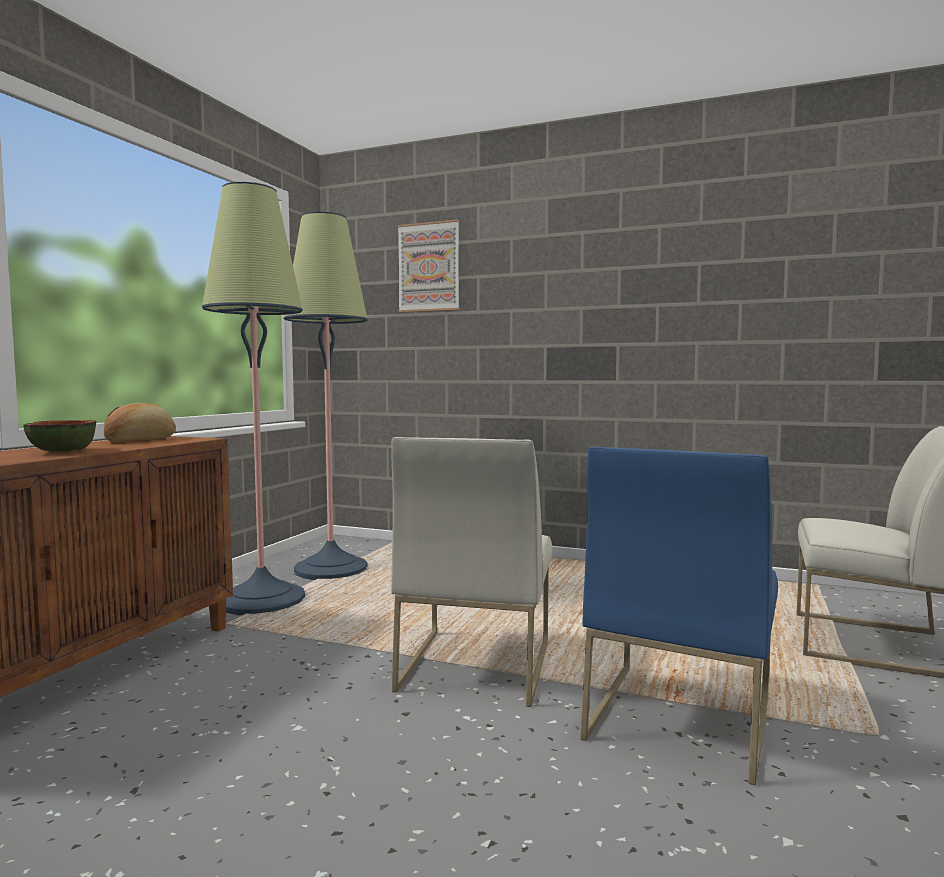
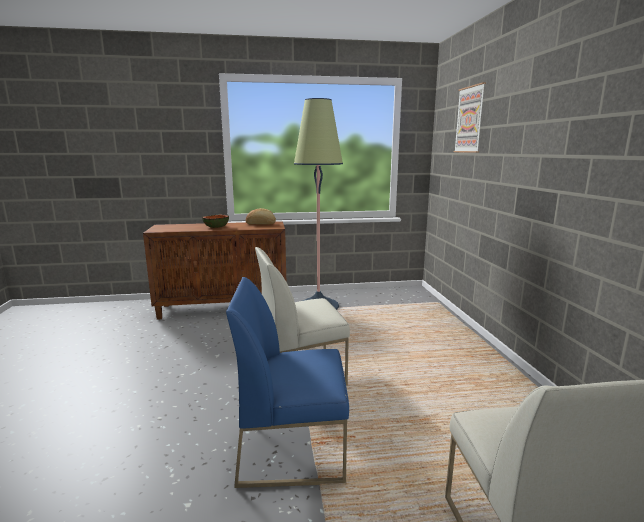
camera: 60 degrees right, 10 degrees up
(331, 569) = (374, 304): floor lamp -> none

